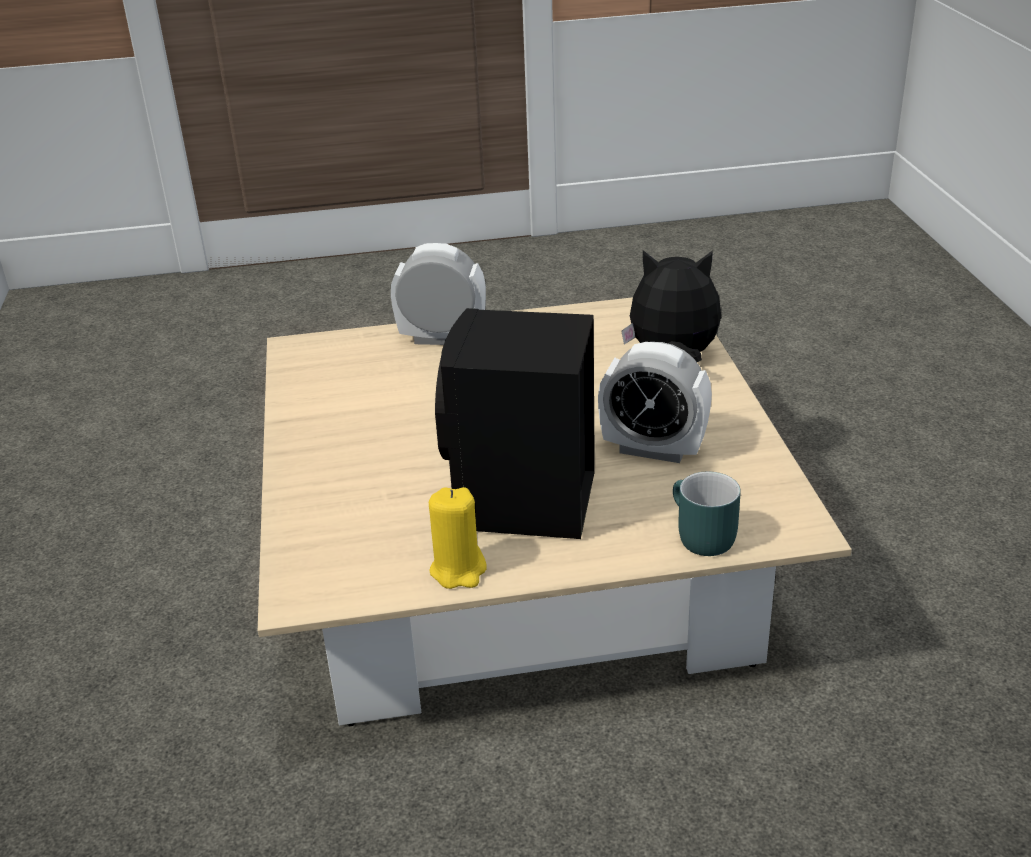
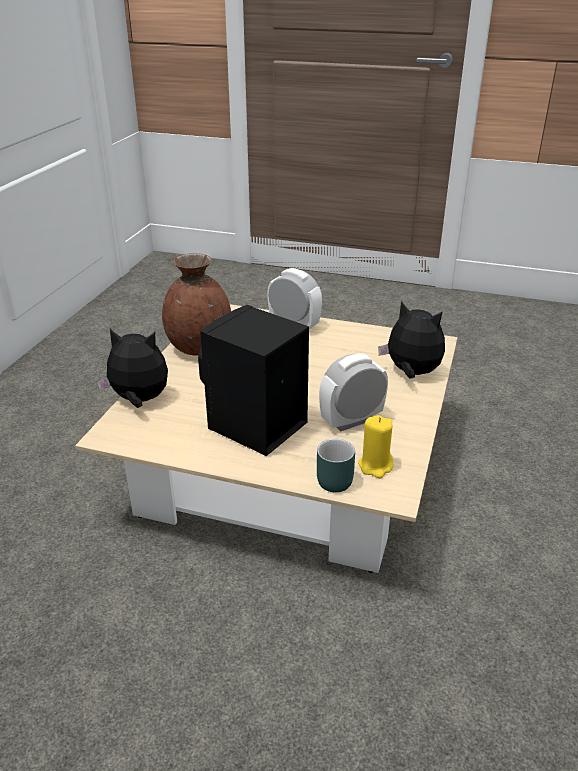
camera: 25 degrees right, 0 degrees up
(300, 525) = (139, 400): none -> plush toy
(322, 414) = (199, 348): none -> brown vase
(458, 570) = (191, 450): yellow candle -> yellow candle (375, 466)
(653, 449) = (352, 421): alarm clock -> alarm clock turned 105 degrees clockwise

